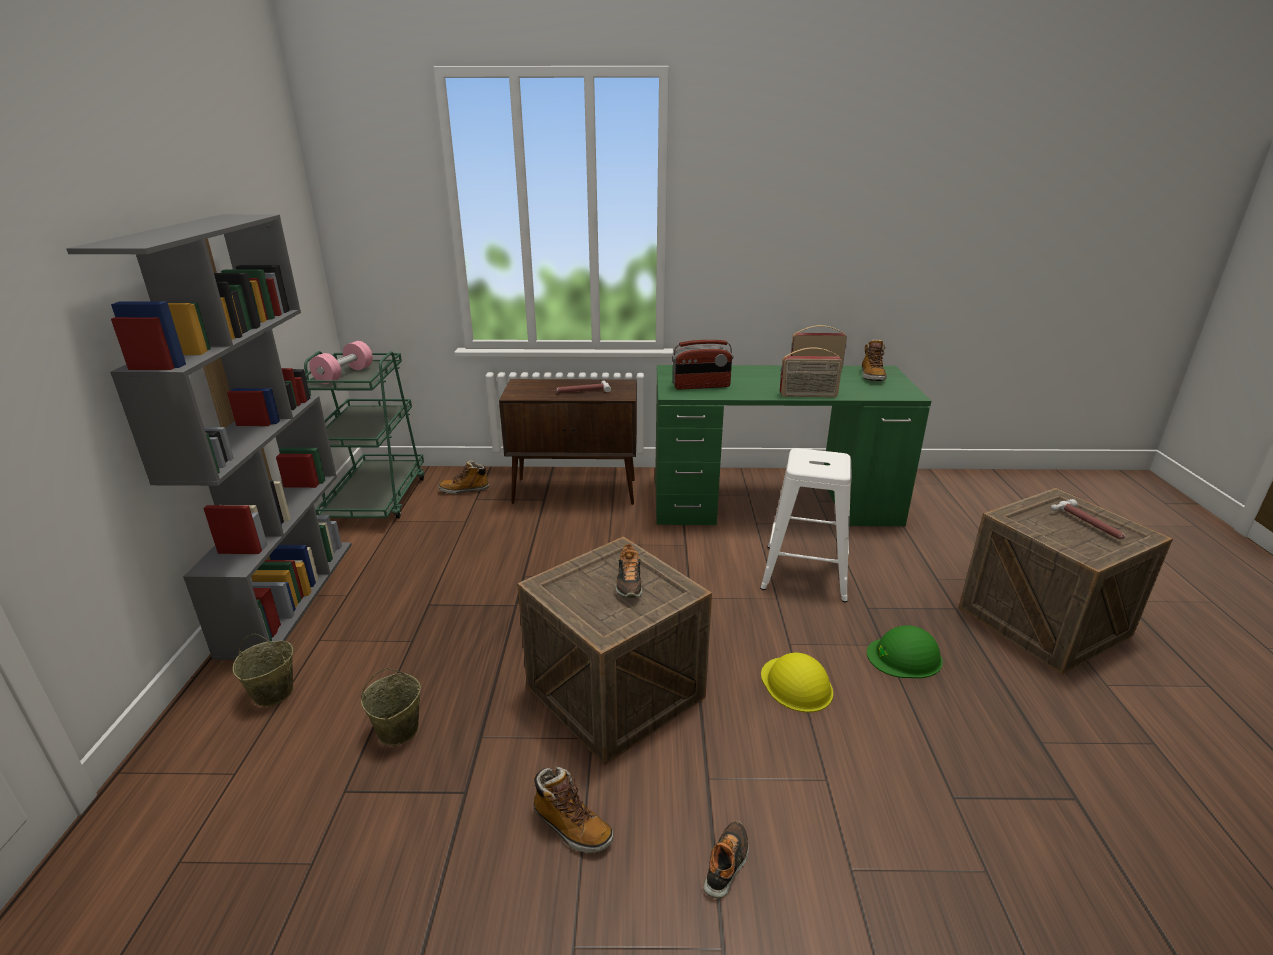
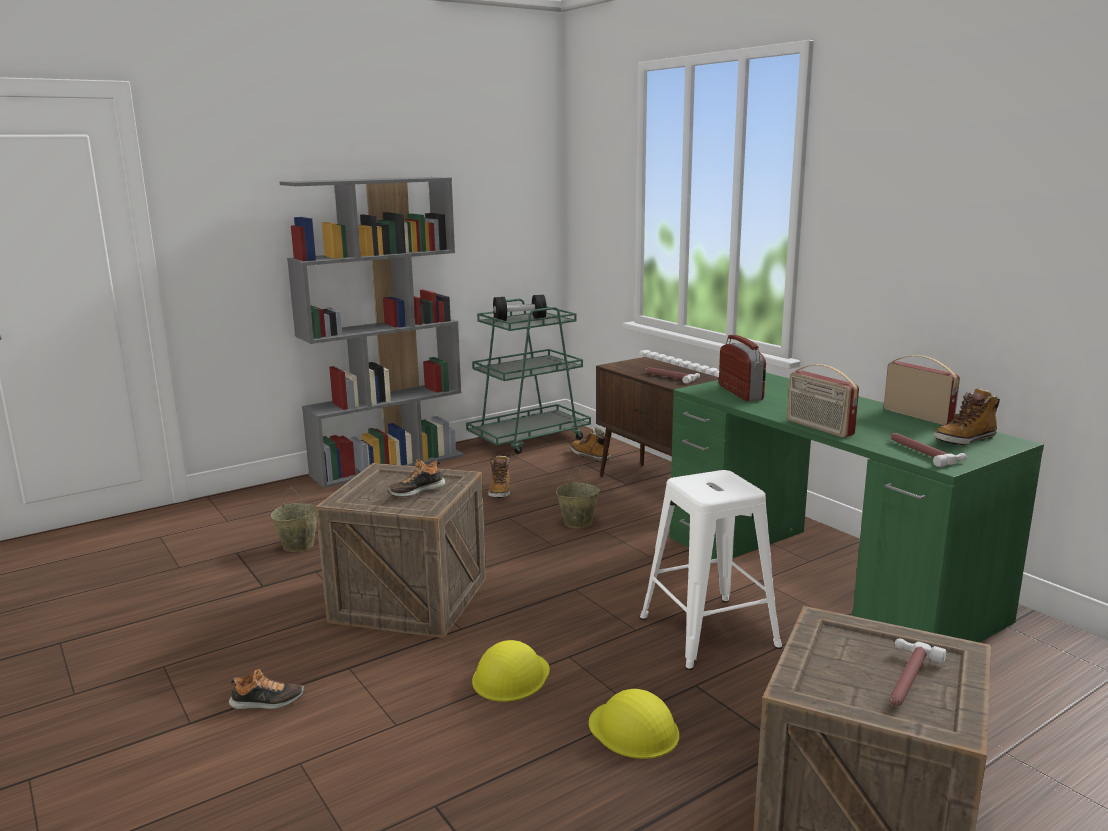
camera: 55 degrees right, 10 degrees down
(273, 693) = (296, 501): beige bucket -> beige bucket (577, 522)
(344, 375) = (519, 319): pink dumbbell -> black dumbbell
(571, 826) = (259, 631): boot -> boot (500, 492)
(701, 386) = (741, 393): radio -> radio turned 150 degrees counterclockwise
(883, 391) = (922, 452): none -> hammer
(904, 657) = (634, 729): green hard hat -> yellow hard hat

